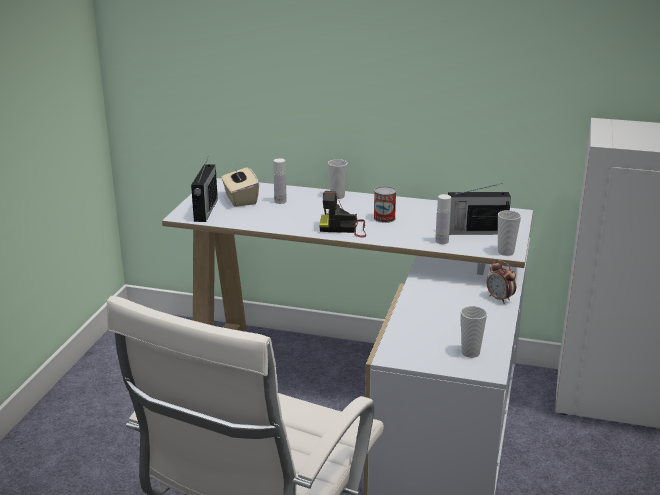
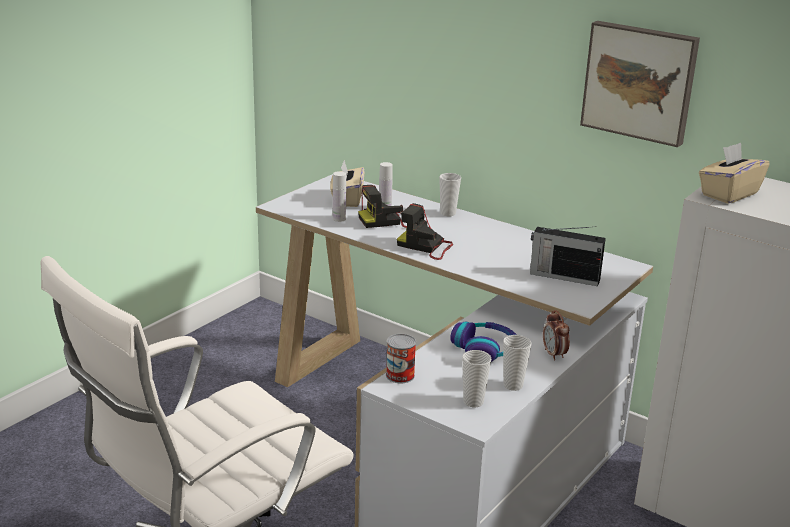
camera: 20 degrees right, 0 degrees up
(205, 210) = (303, 205): radio -> none
(291, 212) = (386, 221): none -> camera
(384, 218) = (477, 244): can -> can (400, 375)
(442, 241) = (517, 279): white bottle -> white bottle (339, 219)
(444, 307) = (485, 349): none -> headphones
(505, 252) = (577, 304): cup -> cup (513, 385)
(509, 54) = (640, 82): none -> picture
(617, 137) = (728, 194): none -> beige tissue box

